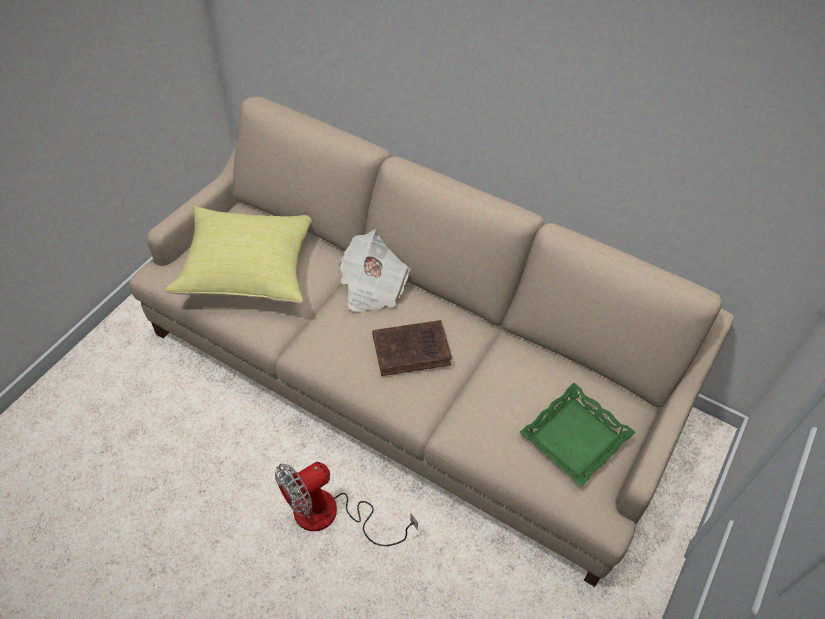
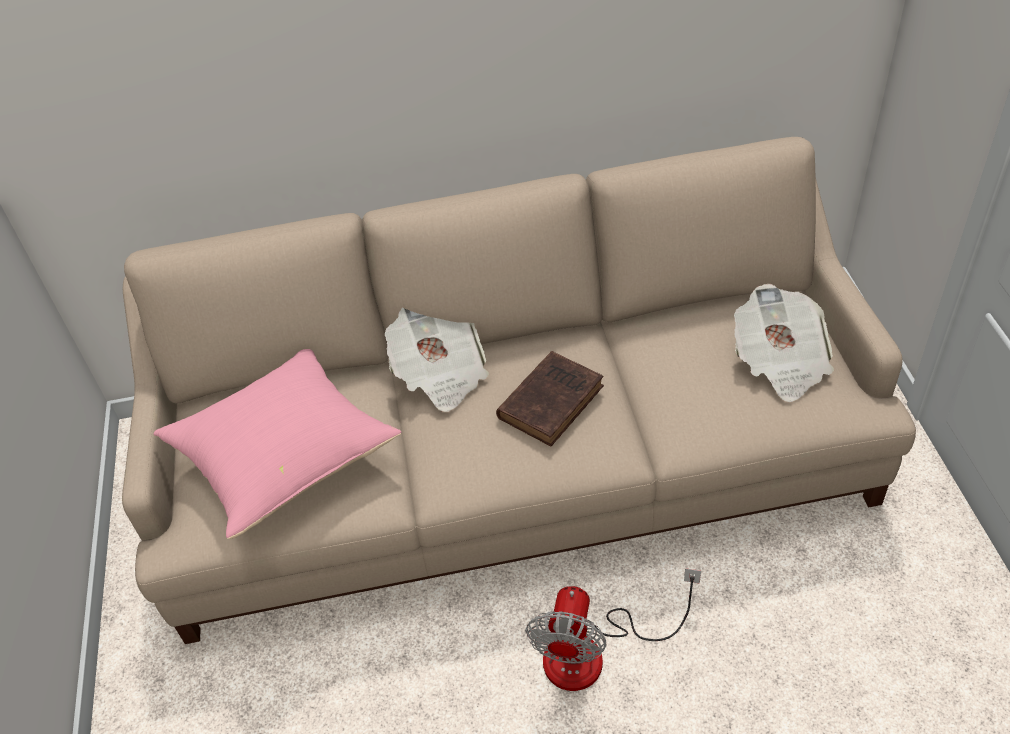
camera: 35 degrees left, 5 degrees down
(249, 270) = (285, 457): yellow pillow -> pink pillow
(575, 438) = (780, 362): green tray -> newspaper

